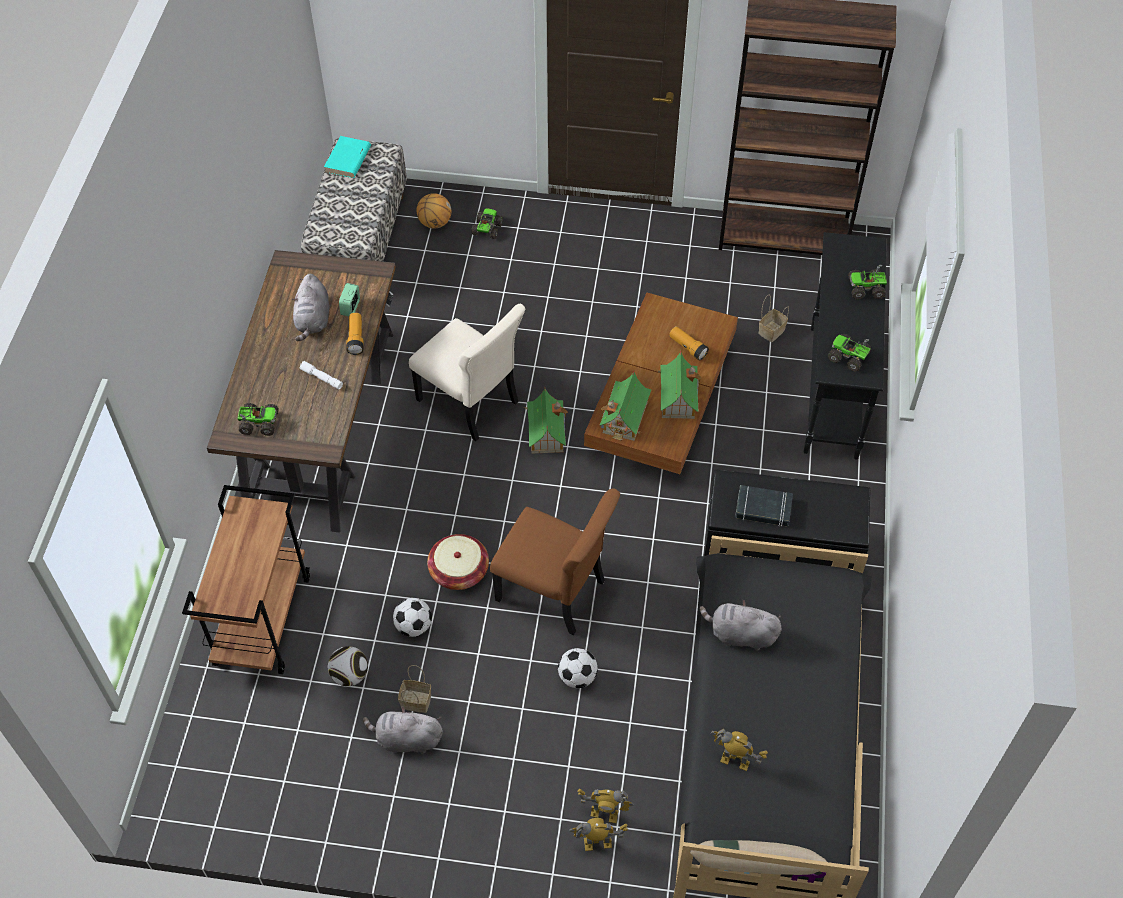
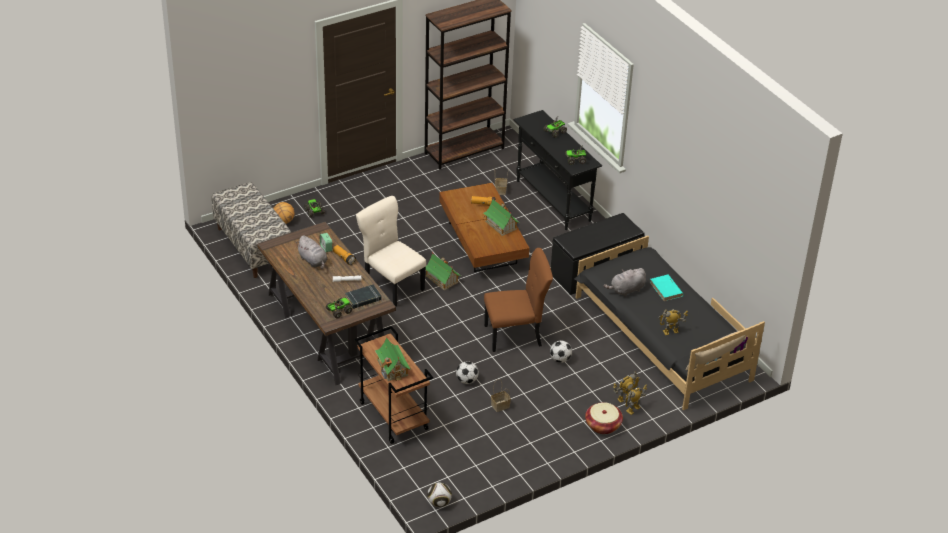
camera: 40 degrees left, 15 degrees down
(348, 160) = (231, 200): turquoise book -> turquoise book (666, 289)
(349, 675) = (459, 413): football -> football (439, 503)
(406, 739) = (512, 421): grey plush toy -> none
(459, 571) = (463, 350): basket -> basket (603, 425)
(470, 403) = (392, 285): beige chair -> beige chair turned 135 degrees counterclockwise
(625, 417) = (485, 243): toy house -> toy house (392, 368)
(763, 509) = (589, 241): black book -> black book (363, 299)

